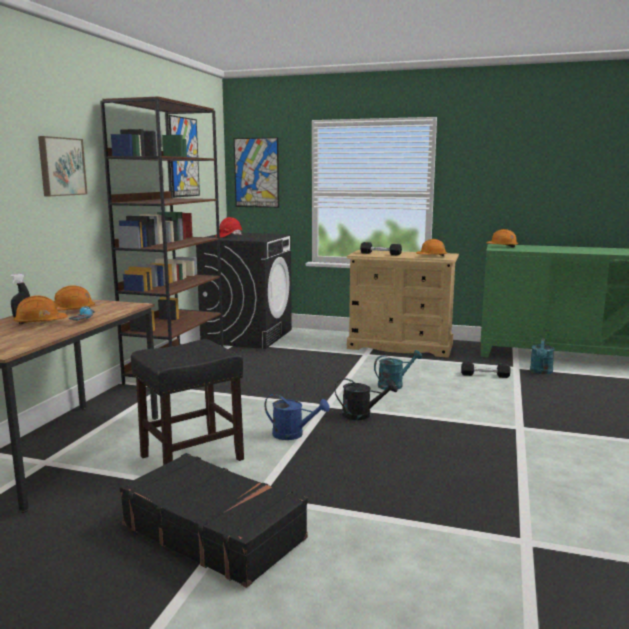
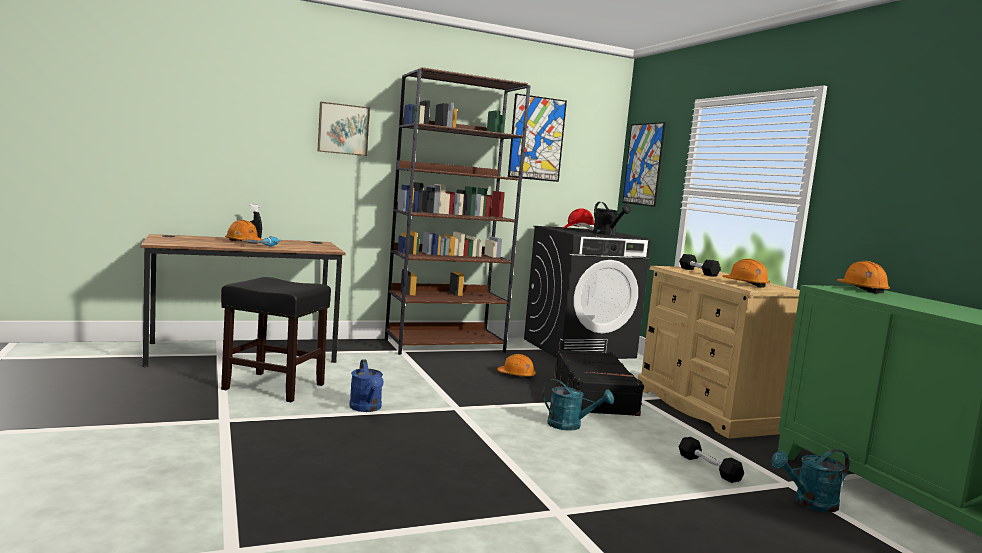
camera: 50 degrees right, 5 degrees down
(72, 311) = (288, 243): orange hard hat -> orange hard hat (516, 375)
(214, 531) = (154, 419): black suitcase -> black suitcase (594, 395)
(362, 415) = (457, 426): black watering can -> black watering can (607, 234)

